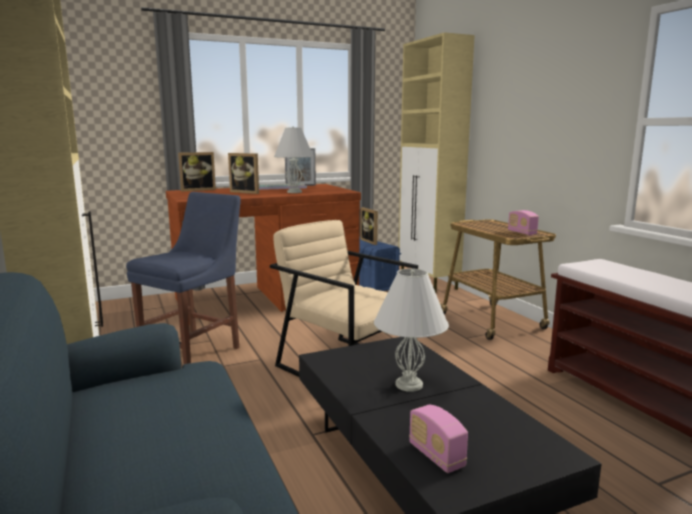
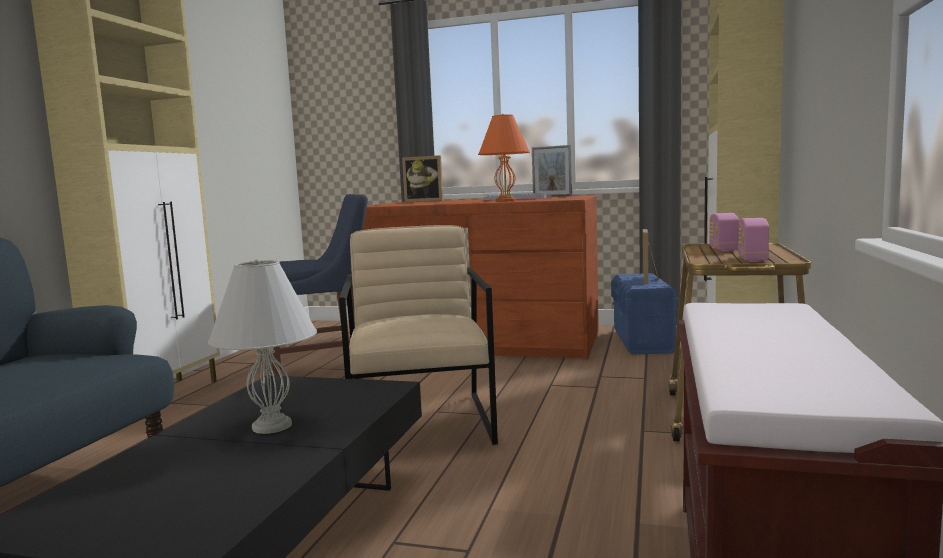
camera: 40 degrees right, 5 degrees down
(247, 192) = (457, 201): picture frame -> none
(295, 192) = (506, 200): white table lamp -> orange table lamp
(436, 456) = (98, 494): radio -> radio (723, 249)

